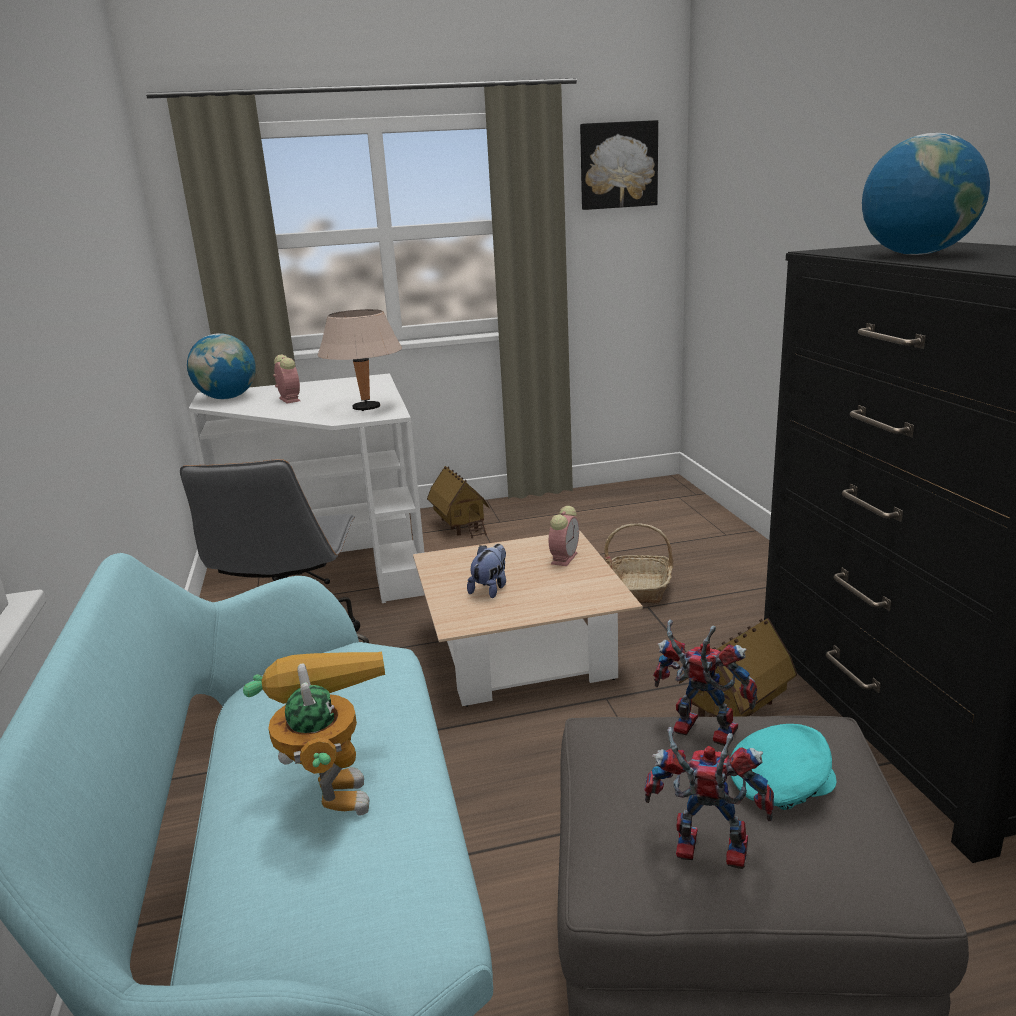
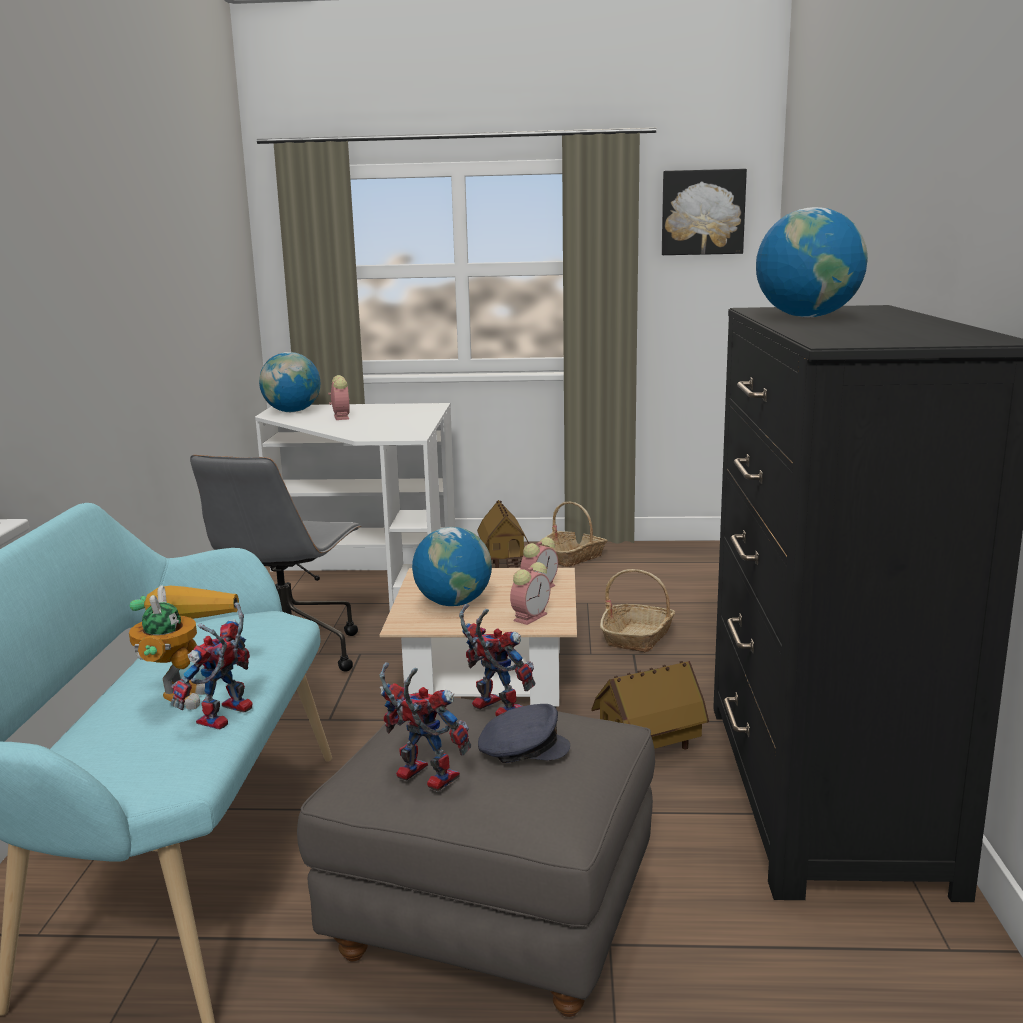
camera: 15 degrees right, 5 degrees down
(366, 408) = (397, 430): beige table lamp -> none
(418, 820) = (224, 719): none -> toy robot
(490, 588) = (453, 603): plush toy -> globe
(523, 513) = (572, 557): none -> basket
(581, 592) = (531, 617): none -> alarm clock
(780, 782) = (521, 749): turquoise cap -> grey cap

